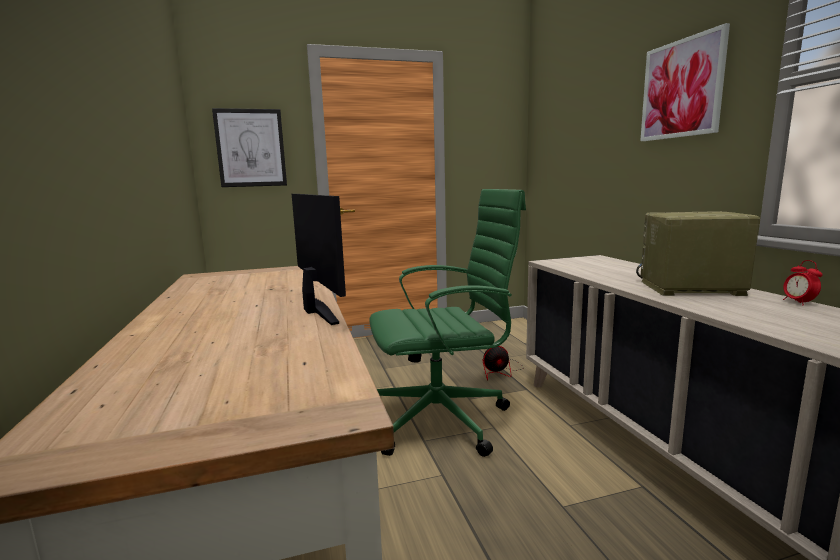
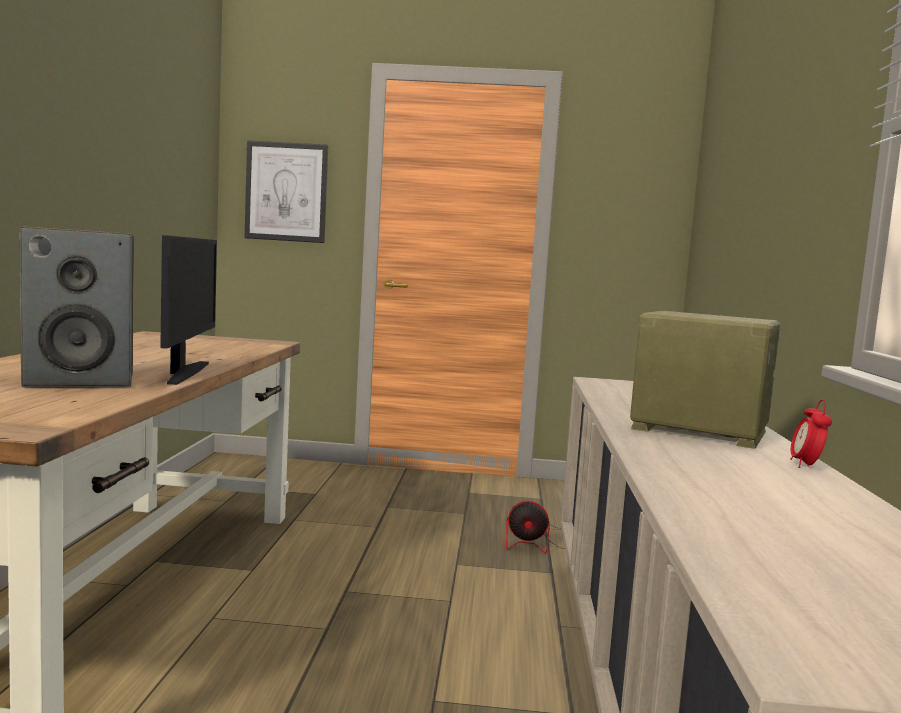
camera: 20 degrees right, 5 degrees down
(259, 338) = (82, 381): none -> speaker
(443, 419) = (396, 576): green office chair -> none
(681, 89) = (812, 134): picture -> none

